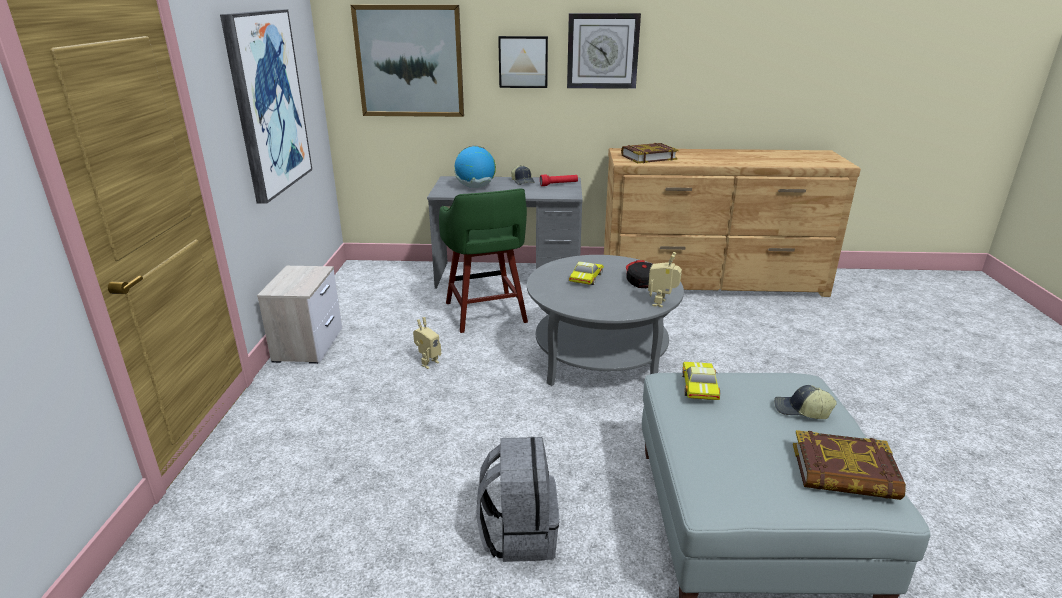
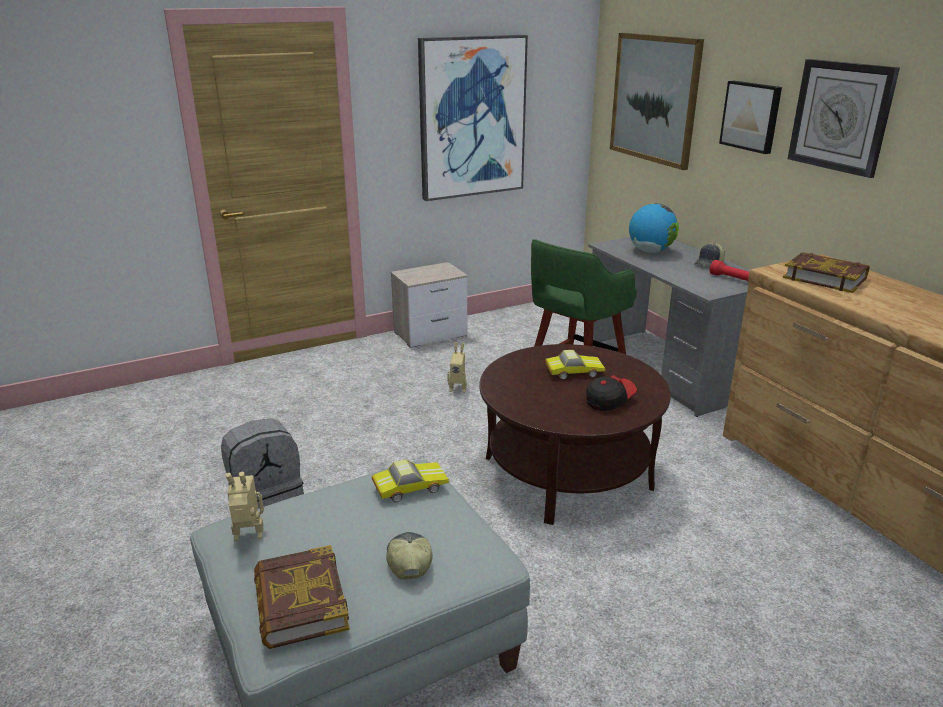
camera: 60 degrees right, 0 degrees up
(600, 359) = (567, 472): grey coffee table -> brown coffee table
(662, 303) = (565, 425): toy robot -> toy robot (248, 538)

